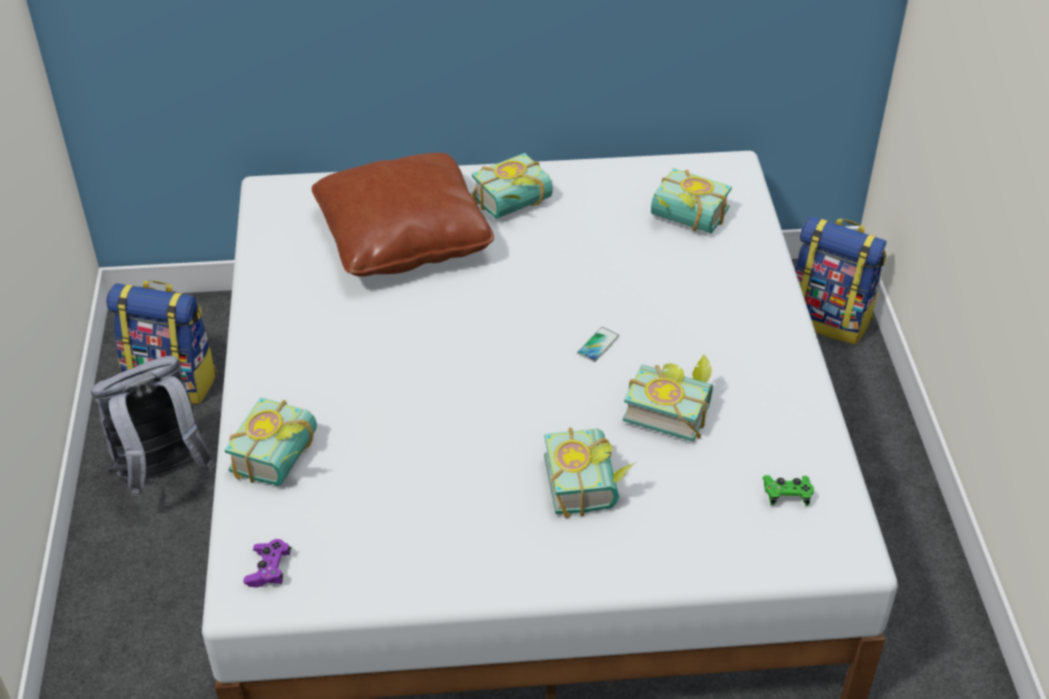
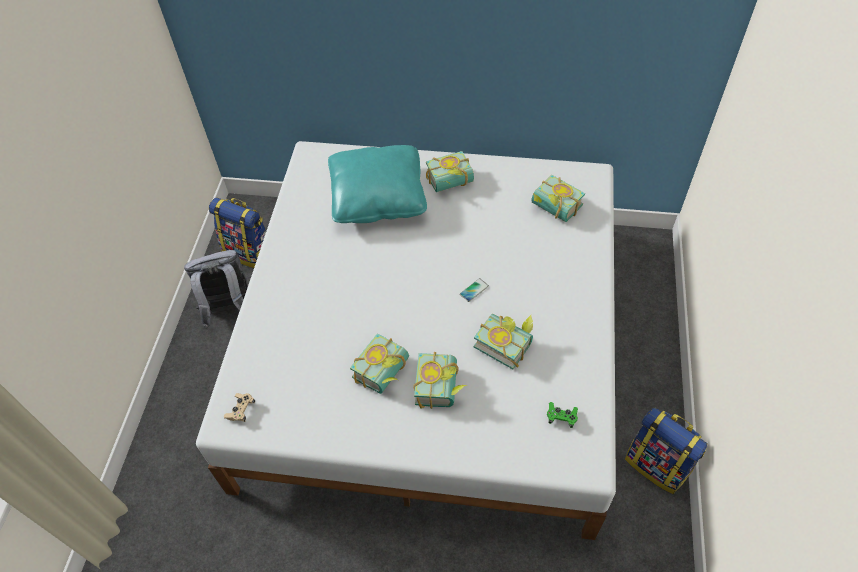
camera: 15 degrees right, 10 degrees up
(269, 570) = (241, 410): purple game controller -> beige game controller
(283, 459) = (268, 337): book -> book (385, 373)
(403, 238) = (378, 197): brown pillow -> turquoise pillow
(829, 318) = (645, 271): backpack -> backpack (658, 465)

